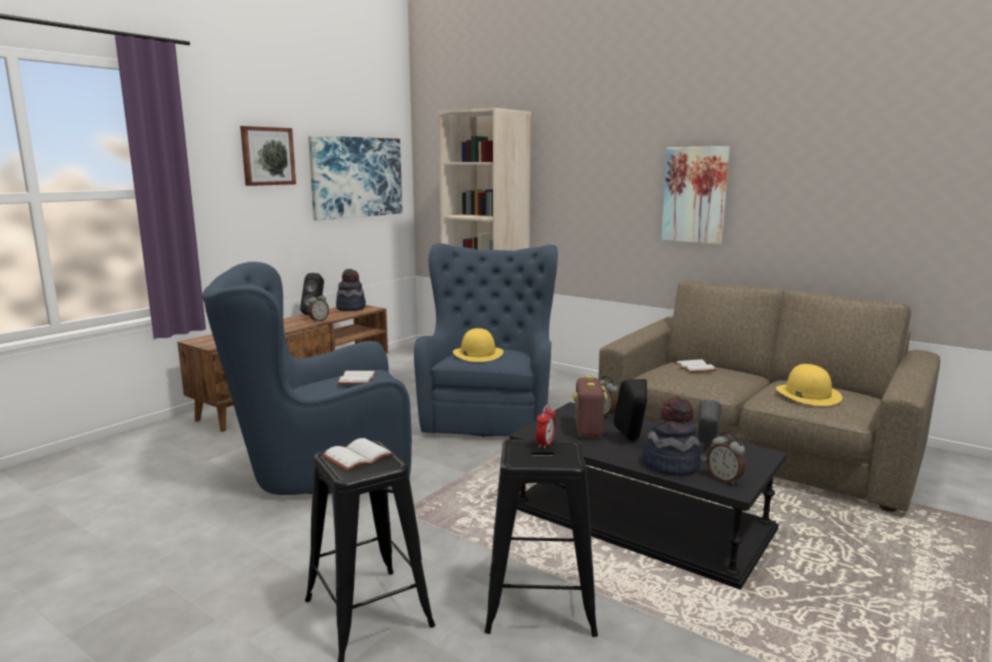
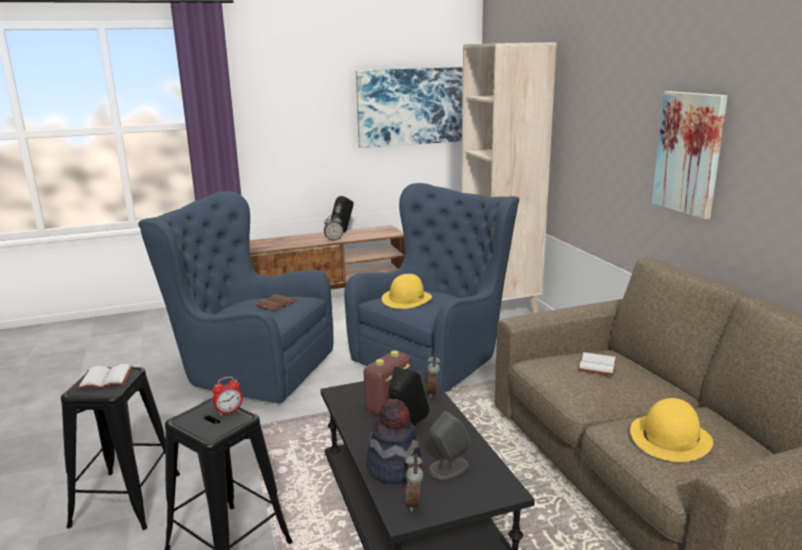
camera: 35 degrees right, 5 degrees up
(267, 156) = (313, 91): picture -> none
(351, 308) = (379, 230): hat -> none
(358, 379) = (276, 304): white book -> brown book

